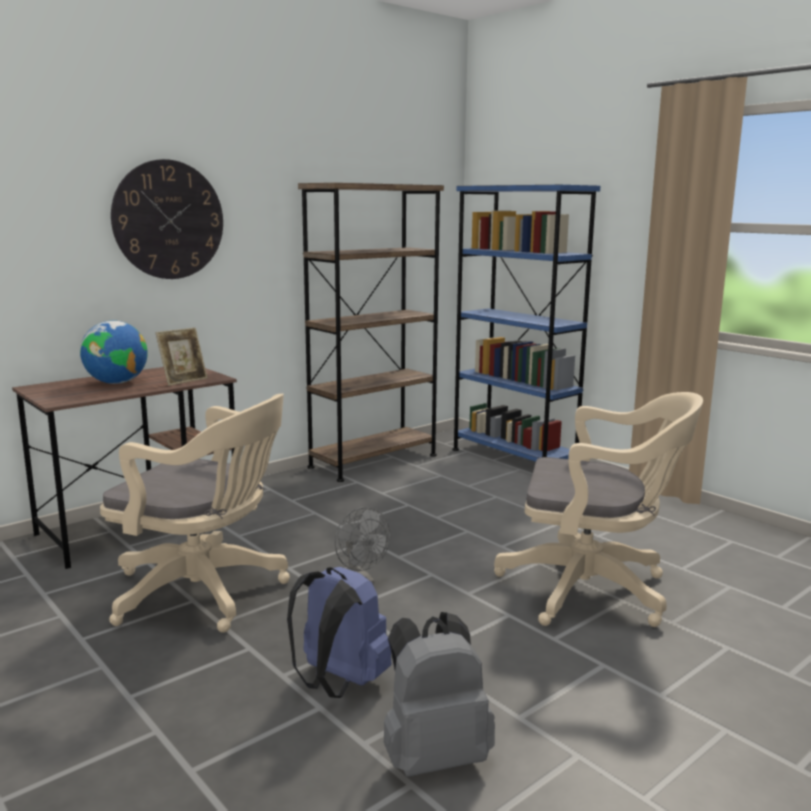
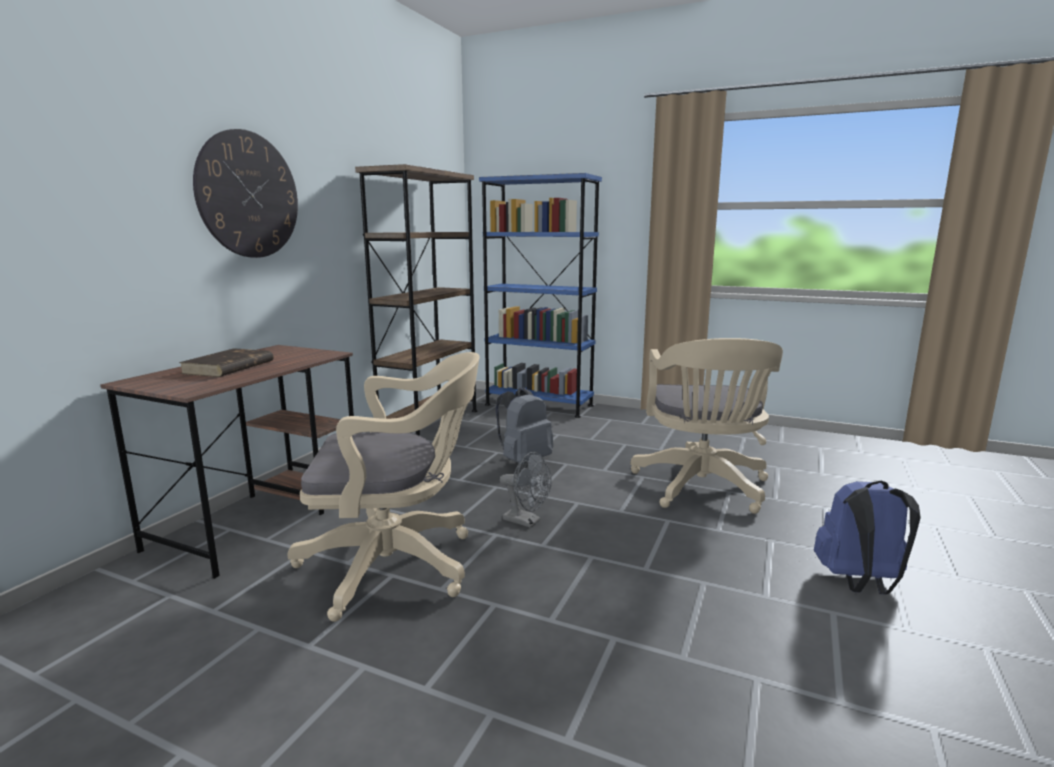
camera: 25 degrees left, 0 degrees up
(116, 382) = (228, 367): globe -> brown book
(183, 381) = (301, 359): picture frame -> none
(338, 683) = (605, 612): blue backpack -> blue backpack (860, 583)
(434, 756) = (745, 648): grey backpack -> grey backpack (523, 460)
(593, 590) = (702, 488): beige office chair -> beige office chair turned 105 degrees clockwise

